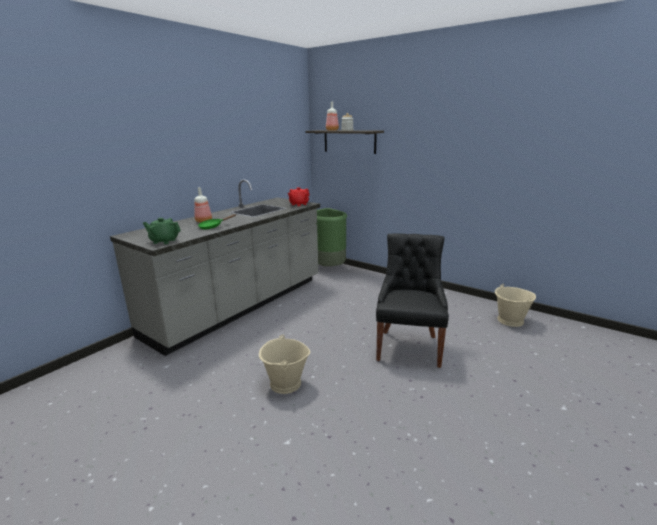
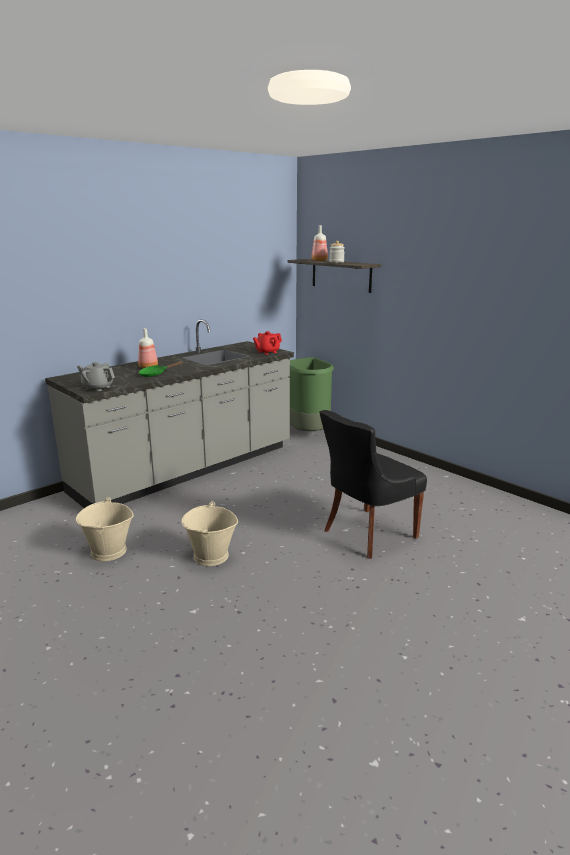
camera: 10 degrees right, 0 degrees up
(164, 241) = (97, 388): green teapot -> grey teapot
(408, 347) = (367, 534): black chair -> black chair turned 150 degrees counterclockwise
(510, 321) = (513, 518): beige bucket -> beige bucket (108, 551)

